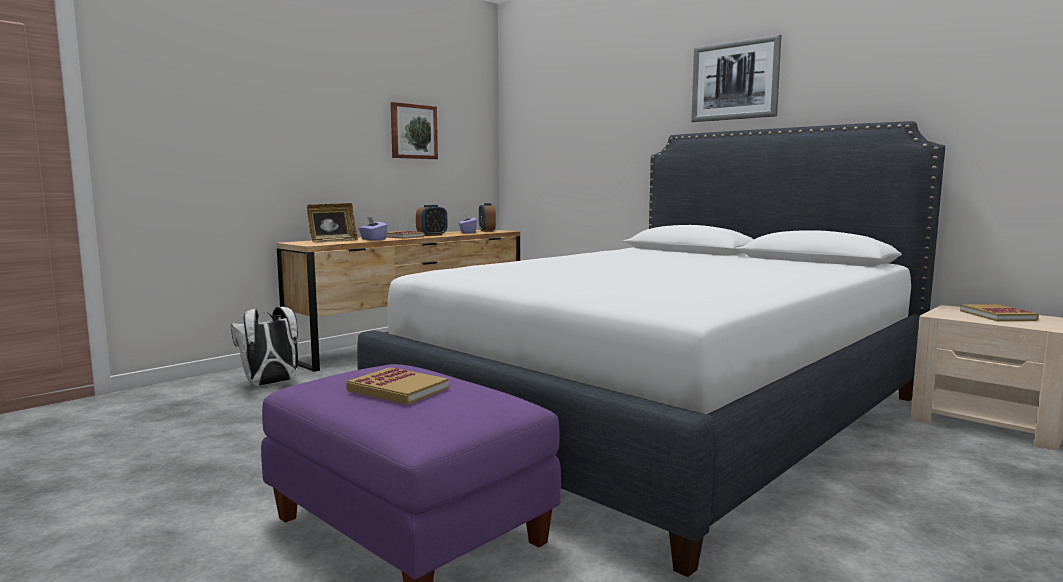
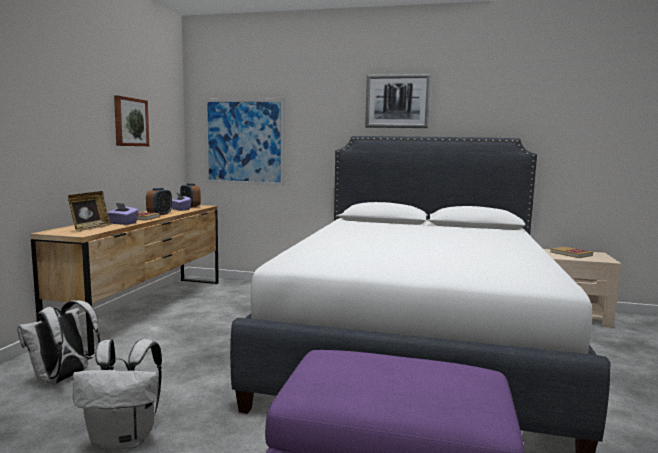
camera: 30 degrees left, 0 degrees up
(254, 434) = (125, 439): none -> white backpack
(398, 390) = (397, 379): book -> none
(555, 151) = (244, 141): none -> picture

